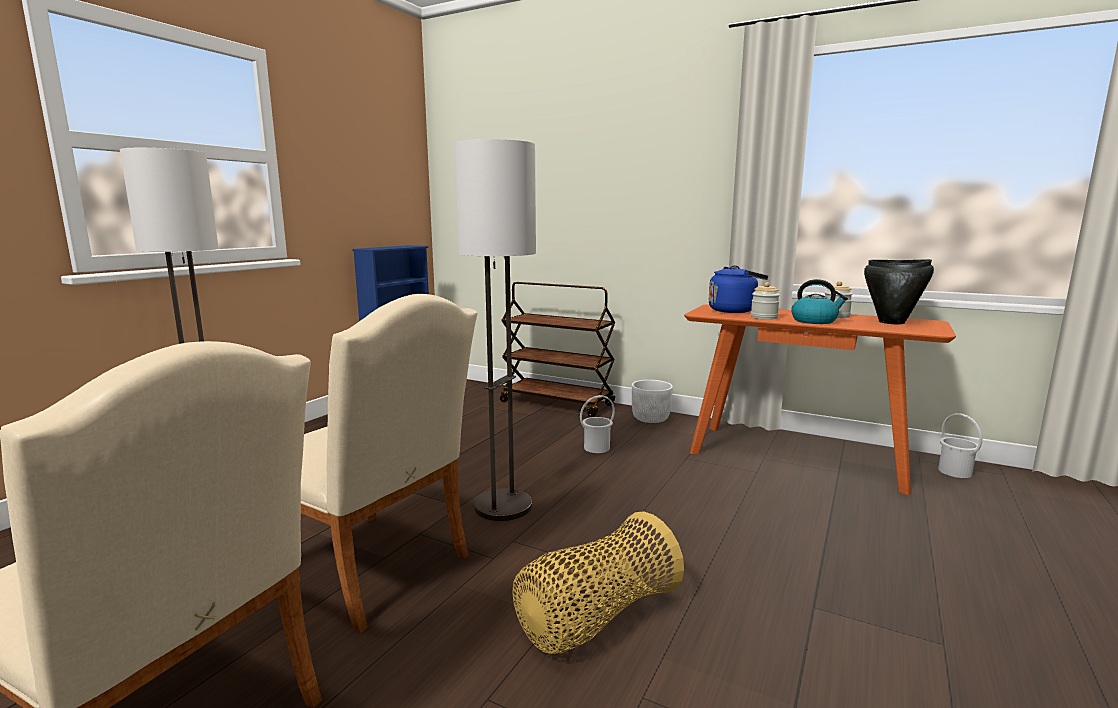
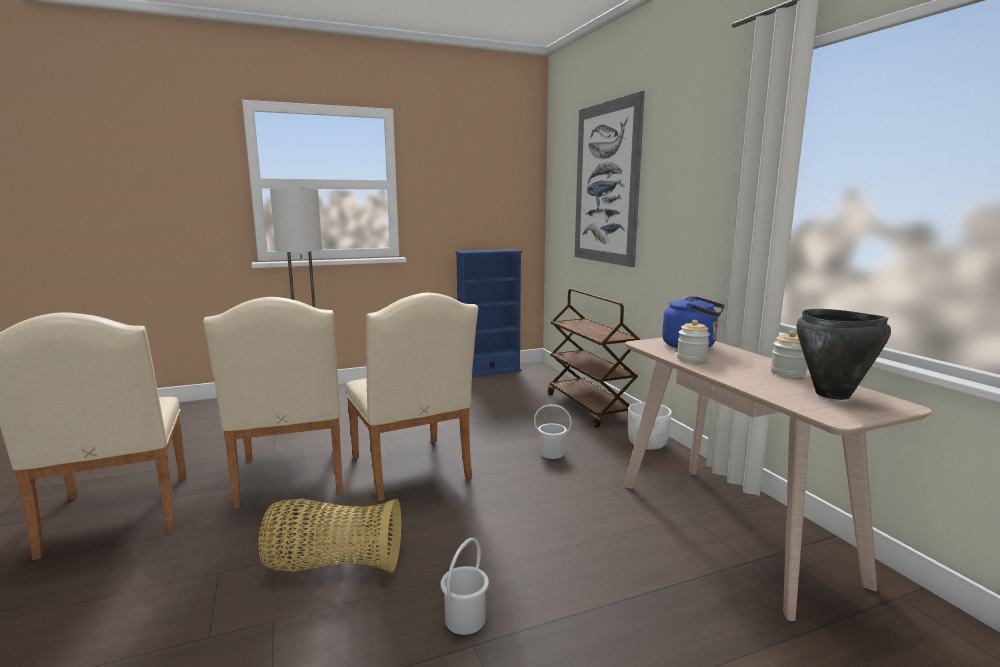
camera: 40 degrees right, 0 degrees up
(503, 506) = (412, 471): floor lamp -> beige chair
(542, 168) = (606, 184): none -> picture
(797, 456) = (731, 529): orange console table -> beige console table
(815, 321) = (734, 373): kettle -> none
(955, 471) = (928, 631): white bucket -> white bucket (466, 619)

